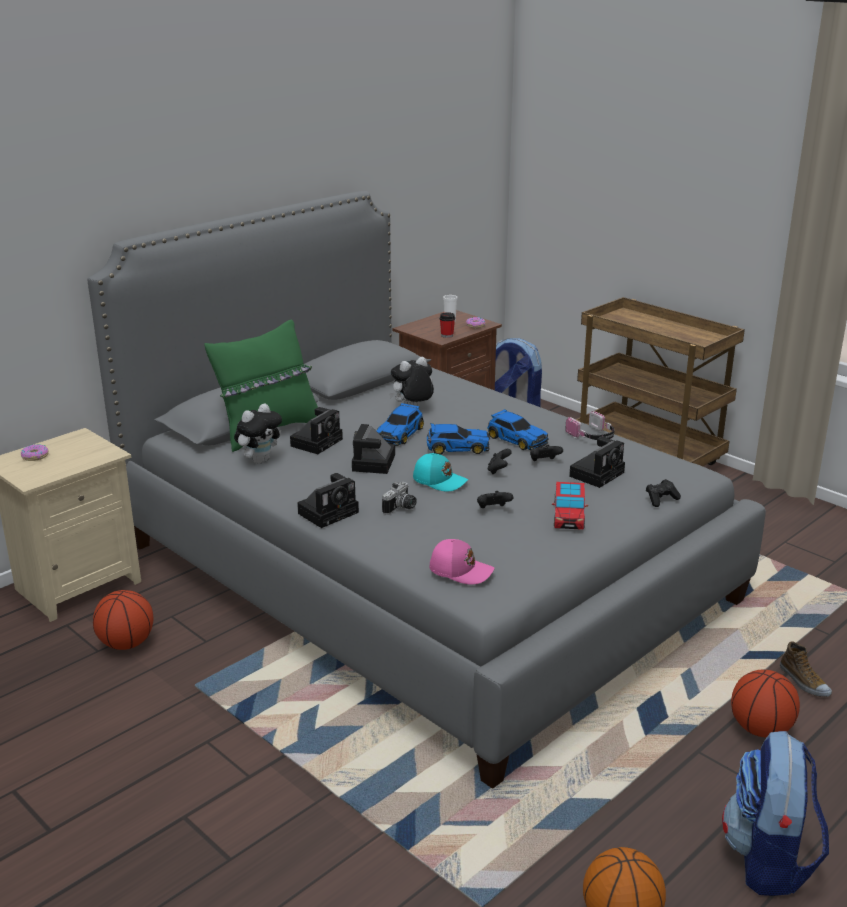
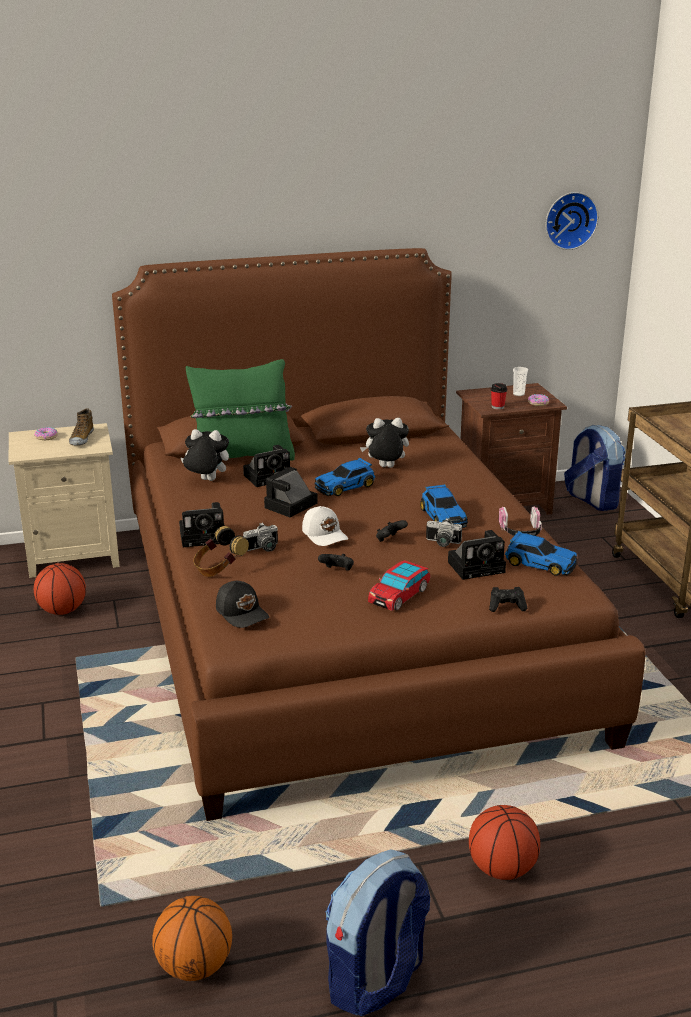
camera: 30 degrees right, 0 degrees up
(260, 460) = (206, 480): plush toy -> plush toy turned 150 degrees counterclockwise
(383, 538) = (219, 569): none -> headphones
(422, 571) = (344, 625): grey bed -> brown bed
(440, 480) = (325, 534): turquoise cap -> white cap
(456, 447) = (378, 510): toy car -> toy car (539, 563)
(461, 570) = (242, 613): pink cap -> black cap
(465, 150) = (569, 220): none -> wall clock
(544, 462) = (442, 543): black game controller -> camera
(803, 681) = (599, 844): shoe -> shoe (81, 438)

